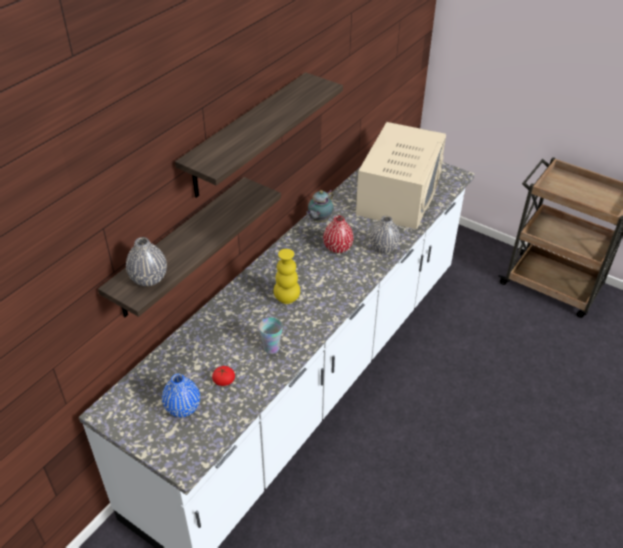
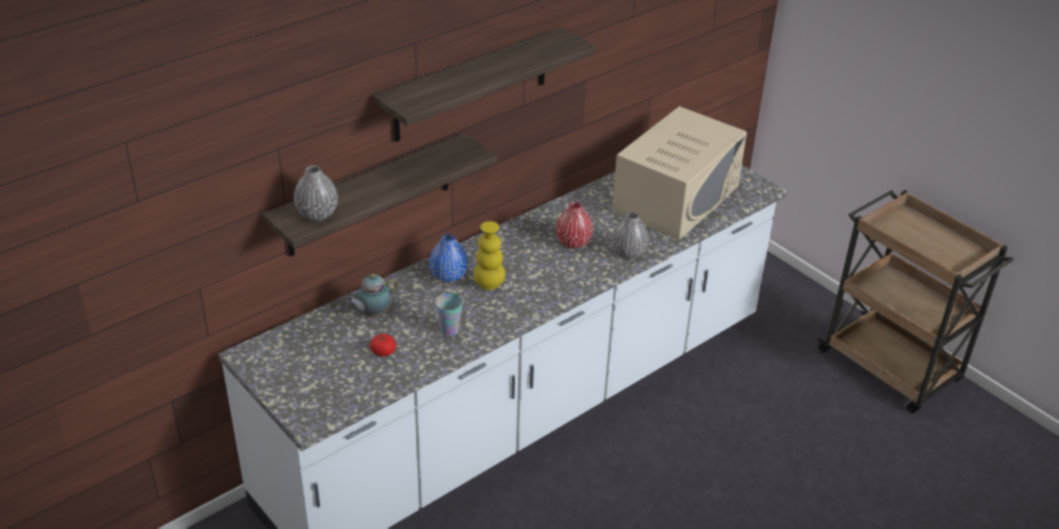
camera: 15 degrees right, 5 degrees down
(182, 407) = (328, 368): blue vase -> blue vase (448, 275)
(319, 220) = (565, 209): teapot -> teapot (373, 314)

